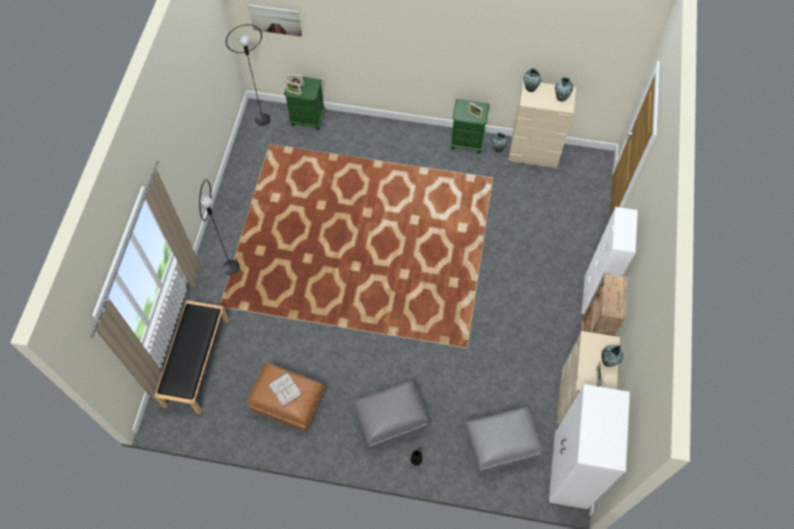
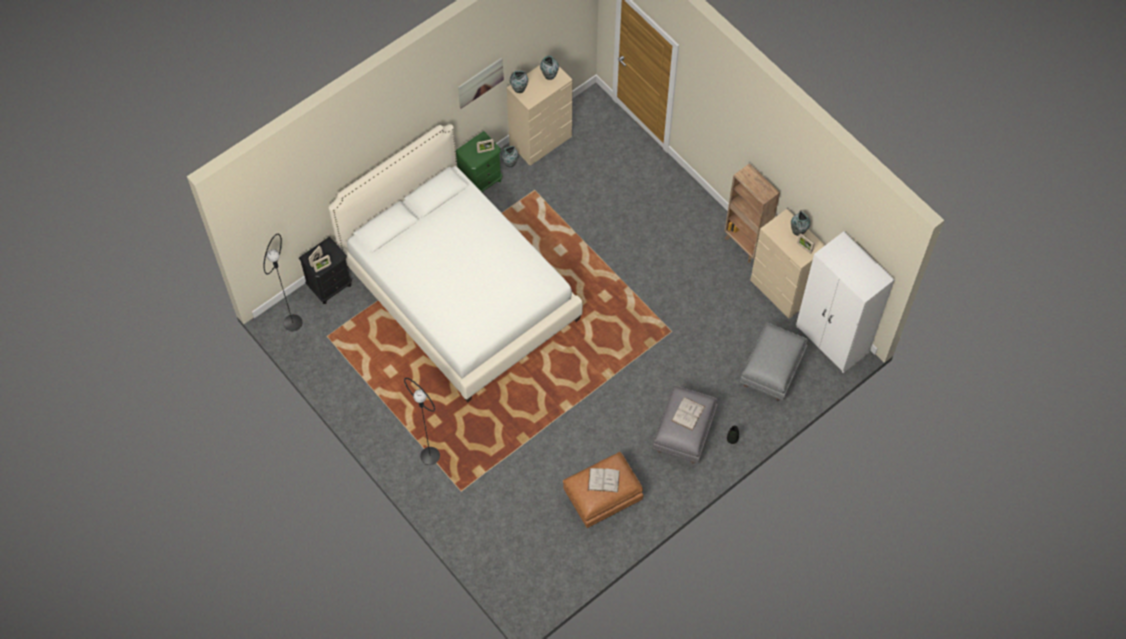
camera: 50 degrees left, 0 degrees up
(196, 361) = (498, 544): black bench -> none
(275, 20) = (278, 215): picture -> picture (480, 82)
(307, 119) = (330, 286): green nightstand -> black nightstand
(372, 192) = (460, 291): none -> white bed
(392, 407) = (688, 413): none -> white book
(592, 295) = (708, 207): white cabinet -> none

